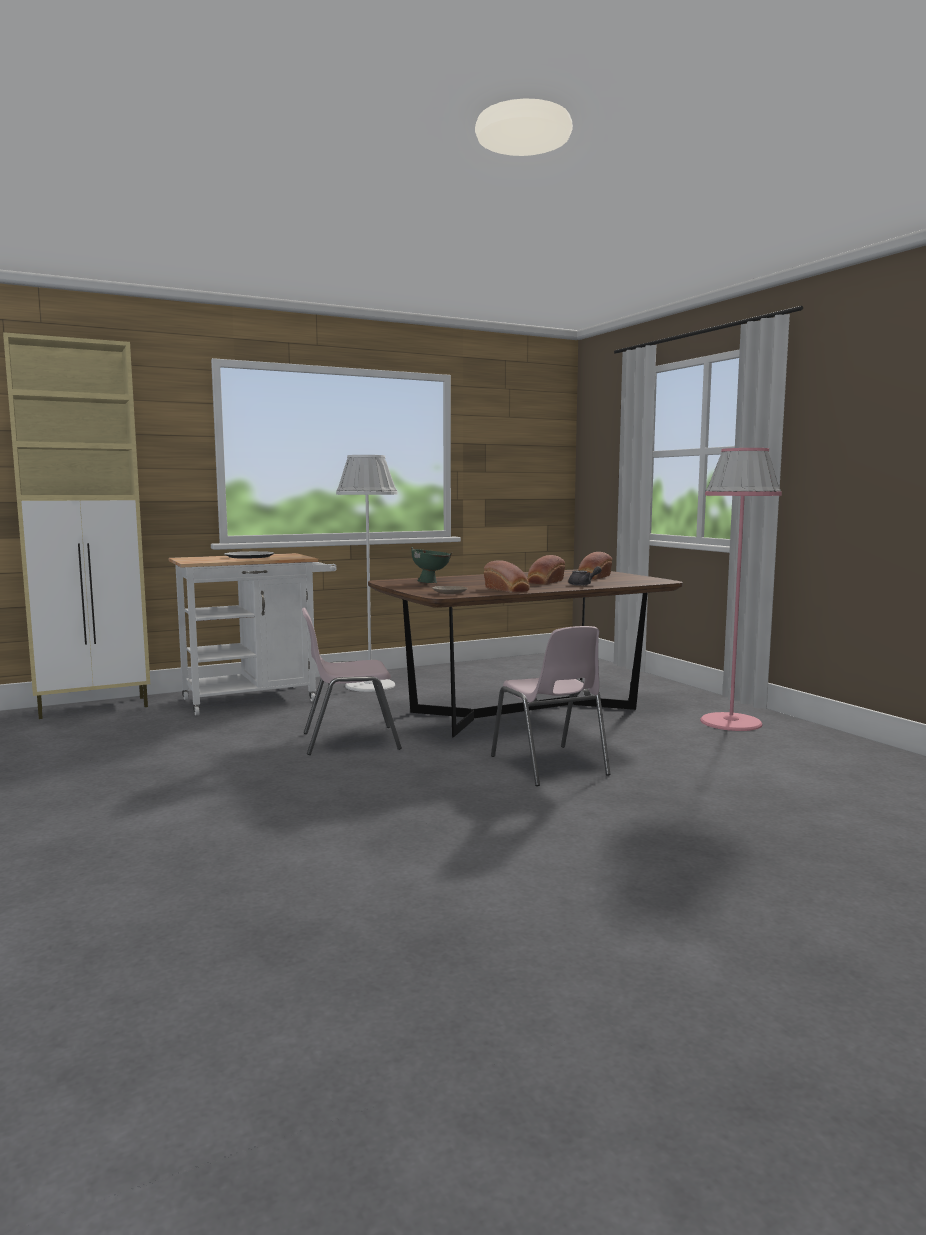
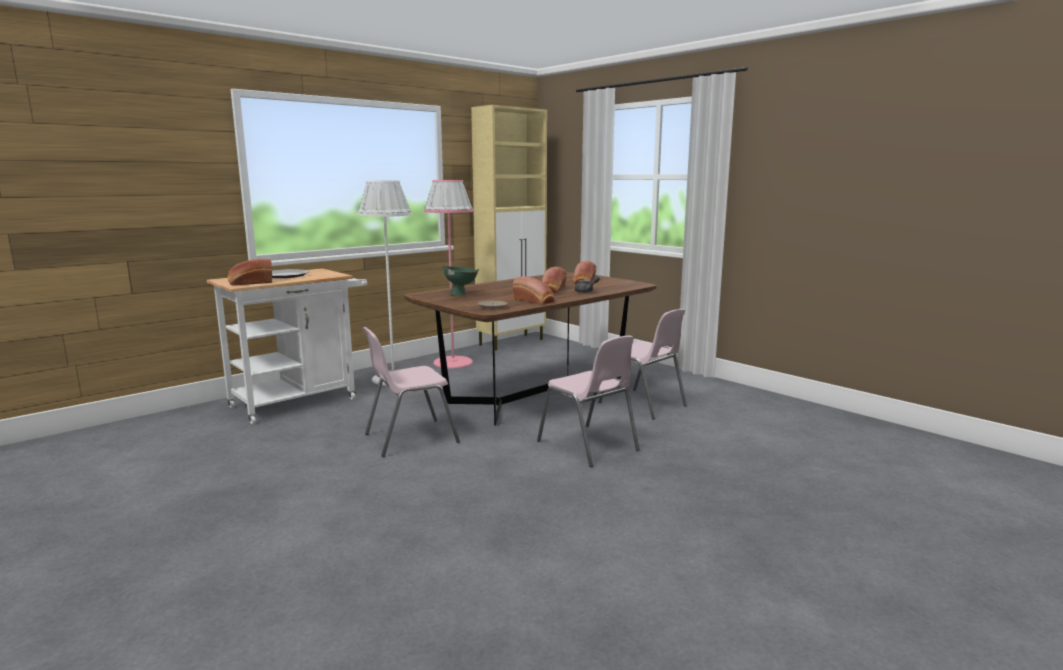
camera: 15 degrees left, 5 degrees up
(95, 707) = (145, 424): beige cabinet -> beige cabinet (512, 342)
(205, 560) = (250, 283): none -> bread
(651, 731) = (643, 404): none -> pink chair
(731, 722) = (694, 391): pink floor lamp -> pink floor lamp (453, 362)

